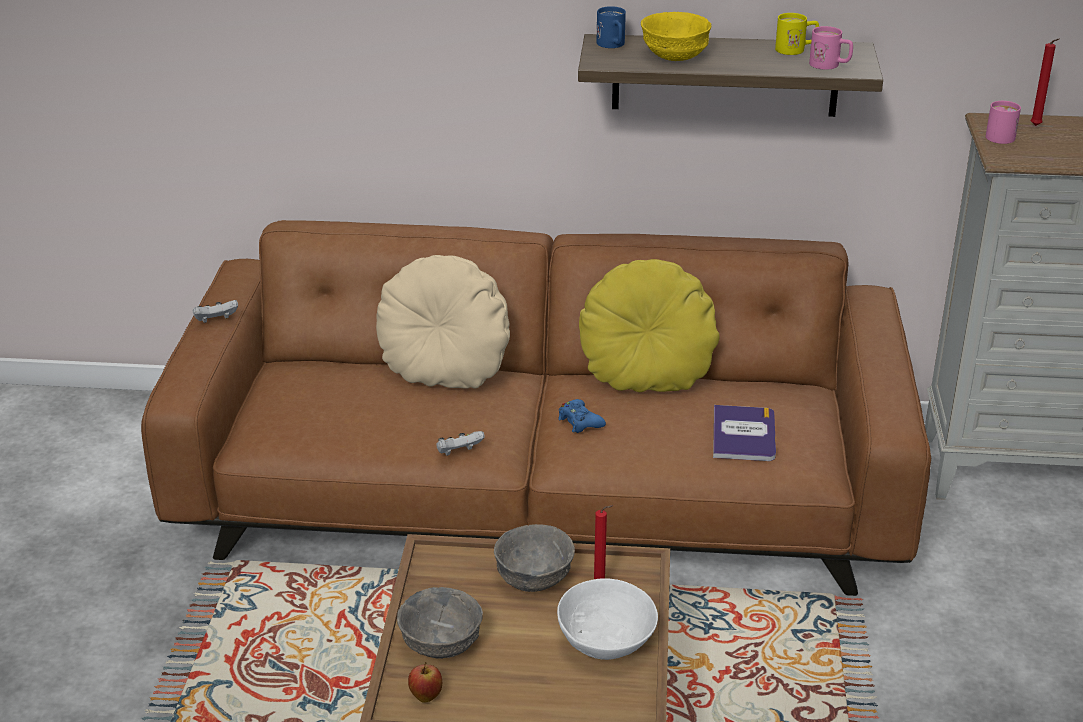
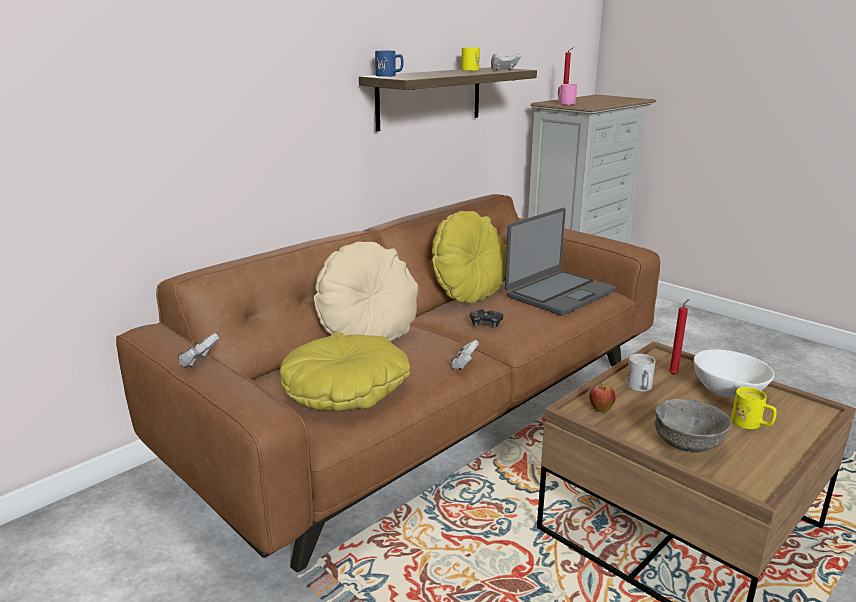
camera: 50 degrees left, 10 degrees down
(327, 412) = (343, 388): none -> yellow pillow
(426, 696) = (747, 472): apple -> apple (600, 409)
(534, 579) = (640, 388): grey bowl -> white mug
(536, 677) = (751, 424): none -> yellow mug
(579, 422) = (485, 323): blue game controller -> black game controller
(675, 55) = (432, 74): yellow bowl -> none
(744, 434) = (559, 293): book -> laptop
(830, 65) = (504, 70): pink mug -> white game controller

